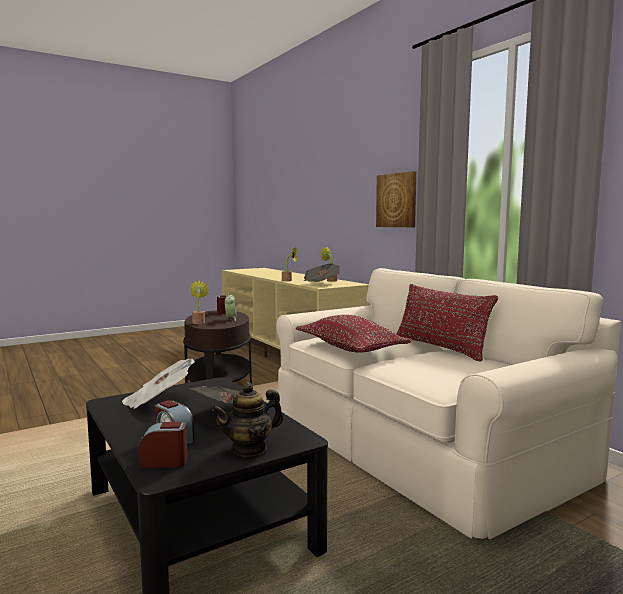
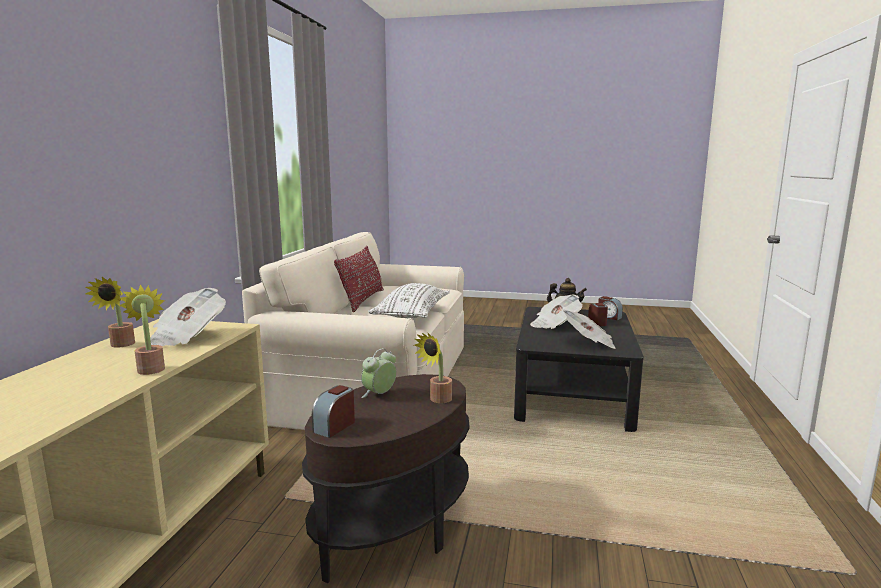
camera: 135 degrees left, 5 degrees up
(350, 348) = (412, 314): red pillow -> white pillow
(397, 200) = (176, 173): picture -> none

